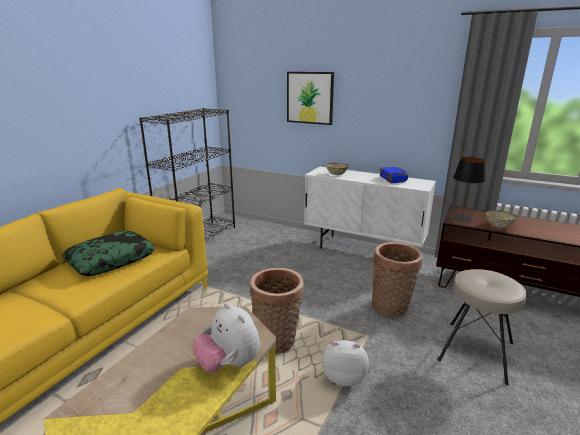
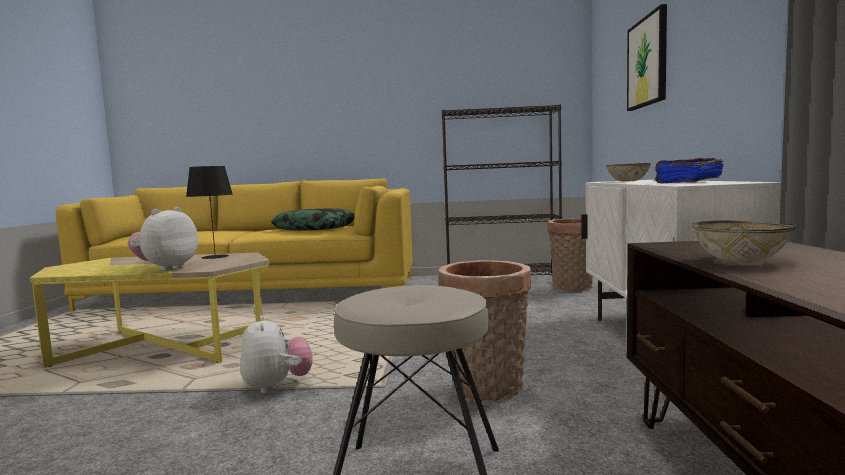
camera: 65 degrees right, 15 degrees down
(277, 342) = (326, 345): basket -> basket (573, 288)
(462, 218) = (698, 246): black table lamp -> black table lamp (214, 257)

